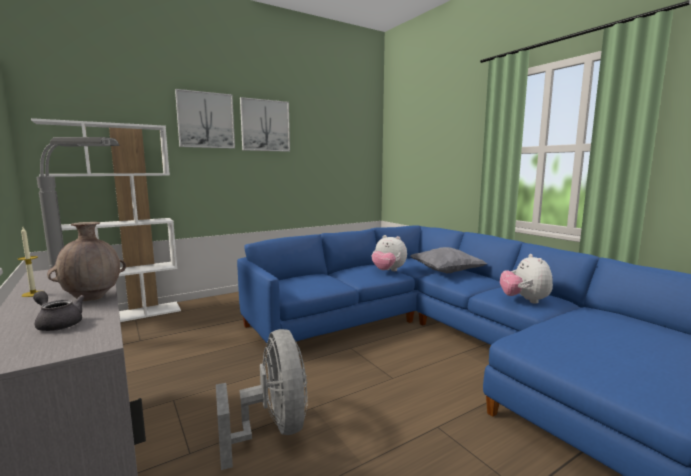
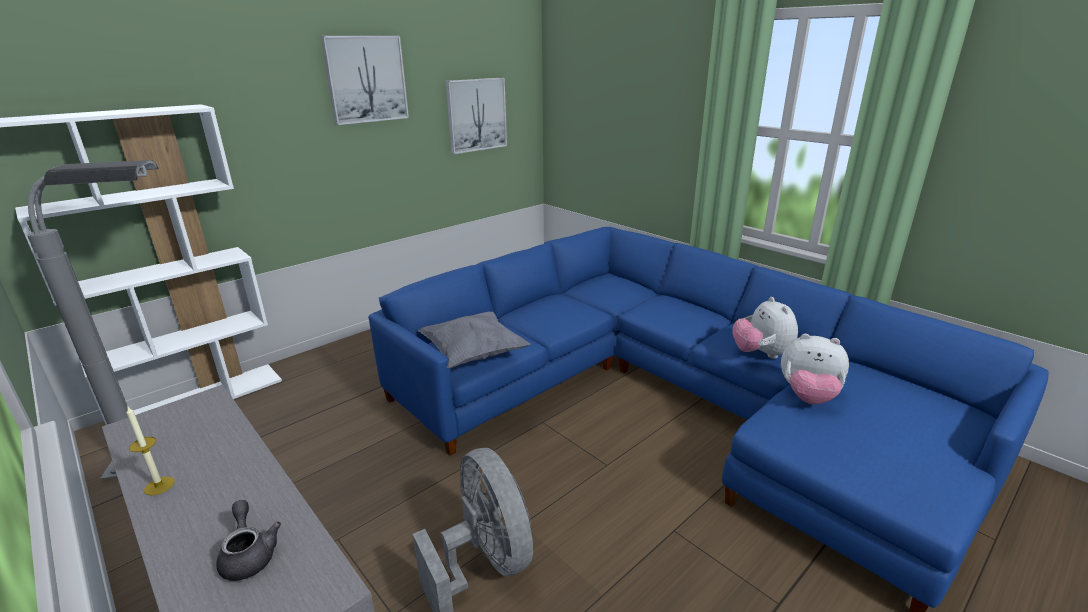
camera: 10 degrees left, 15 degrees up
(58, 324) = (249, 554): grey teapot -> grey teapot turned 45 degrees clockwise
(92, 298) = (256, 485): brown vase -> none
(205, 120) = (270, 81): picture -> picture (476, 115)
(388, 271) = (578, 308): plush toy -> plush toy (808, 396)
(446, 272) = (654, 305): grey pillow -> grey pillow (473, 354)

